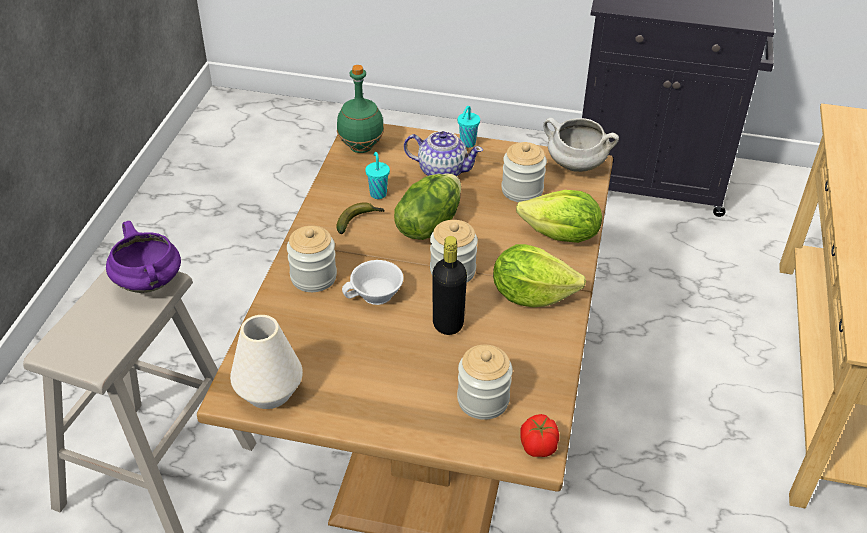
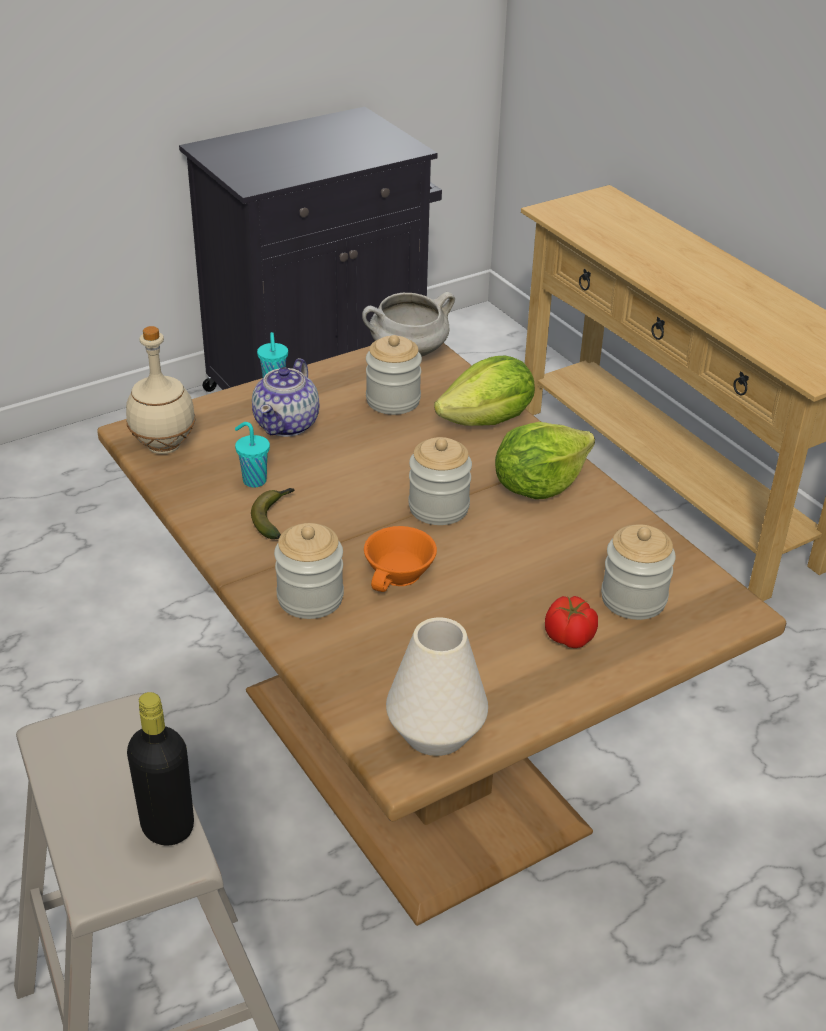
camera: 45 degrees left, 5 degrees down
(149, 283) = (111, 730): purple cooking pot -> none
(361, 148) = (165, 447): green bottle -> beige bottle
(376, 296) = (401, 575): white cup -> orange cup
(428, 224) = (351, 480): lettuce -> none
(442, 171) = (287, 424): teapot -> teapot turned 135 degrees clockwise
(448, 324) = (506, 556): black bottle -> black bottle (168, 827)
(537, 447) = (730, 605): tomato -> tomato (569, 638)

